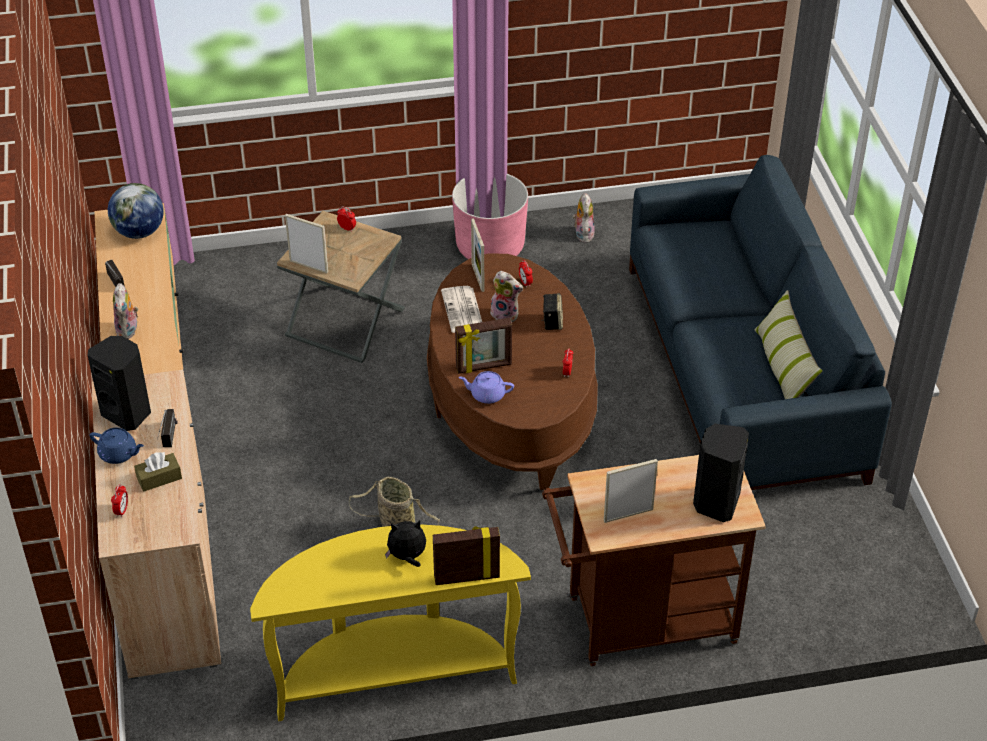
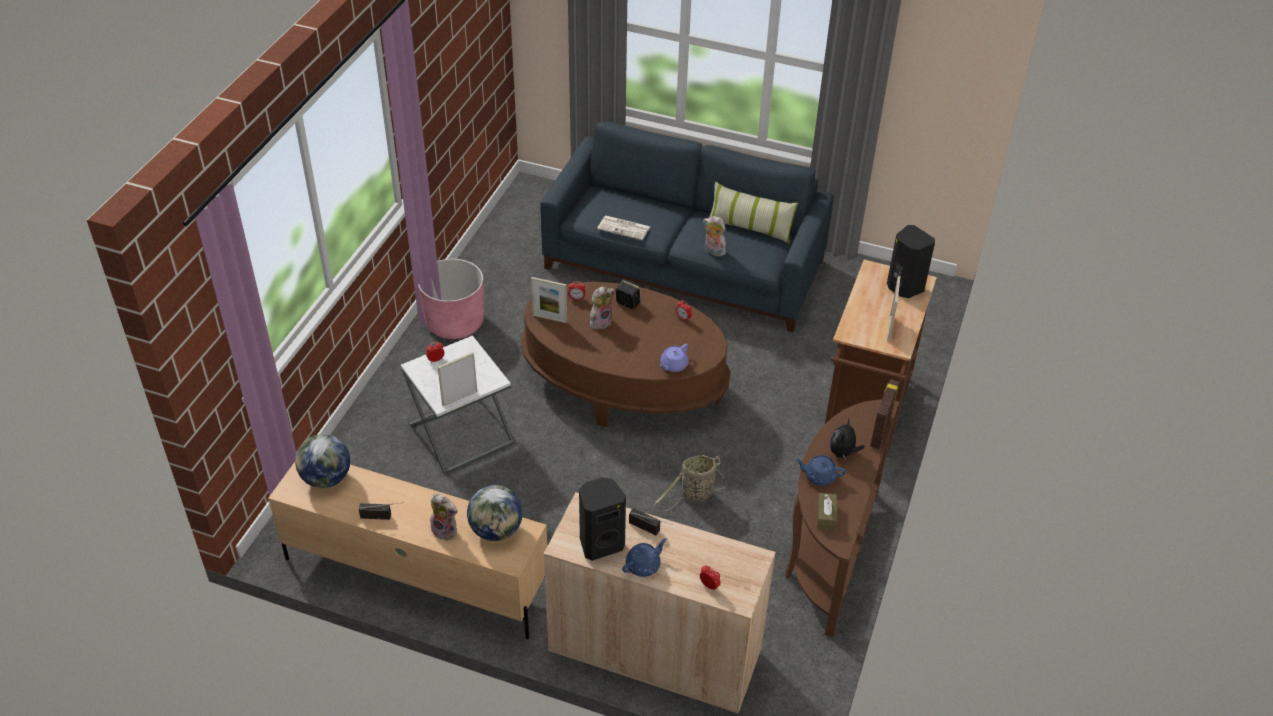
camera: 60 degrees left, 0 degrees up
(150, 362) = (496, 530): none -> globe
(159, 478) = (689, 550): brown tissue box -> brown tissue box (826, 516)
(345, 323) = (461, 434): brown side table -> white side table
(356, 550) = (819, 476): none -> blue teapot
(394, 673) = (829, 554): yellow console table -> brown console table
(463, 310) = (577, 340): newspaper -> newspaper (624, 228)
(484, 367) = (644, 355): picture frame -> none
(582, 234) = (487, 272): plush toy -> plush toy (713, 251)

